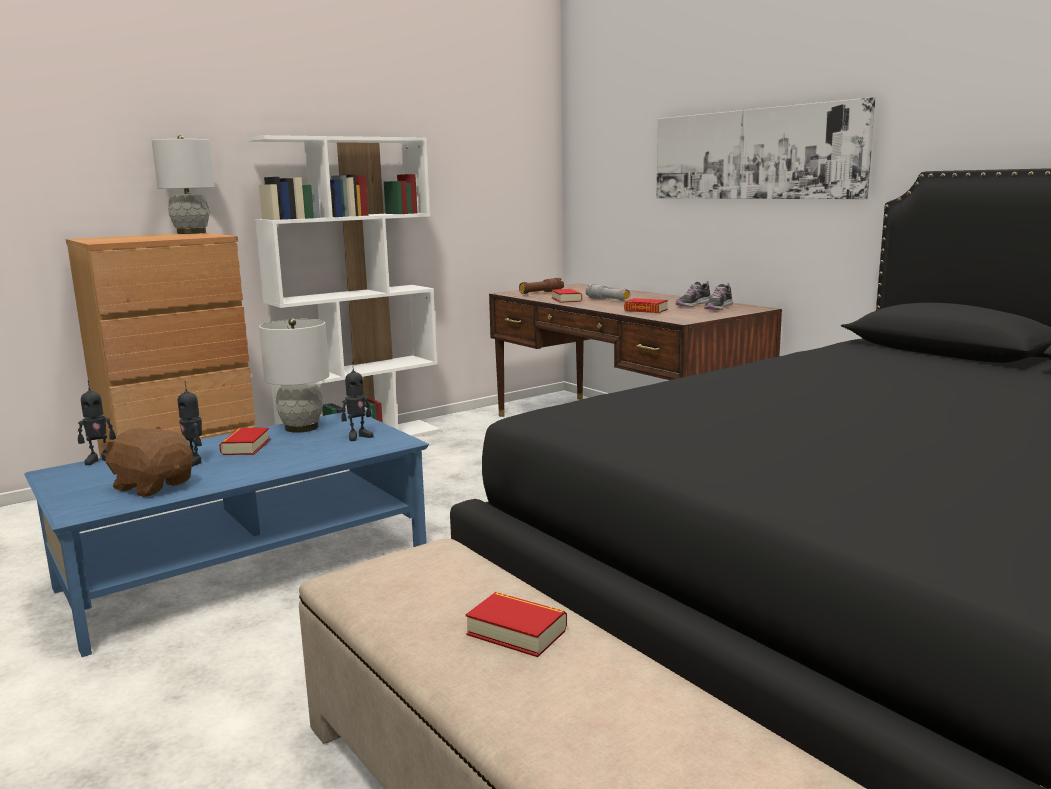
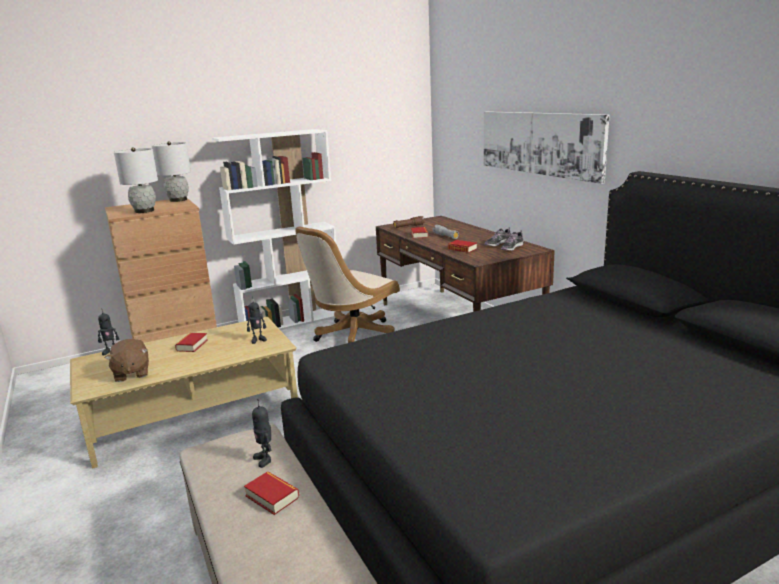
camera: 10 degrees right, 5 degrees up
(153, 486) = (131, 374): brown plush toy -> brown plush toy turned 150 degrees counterclockwise
(194, 462) = (159, 356): toy robot -> toy robot (265, 459)
(247, 567) = (195, 414): blue coffee table -> beige coffee table
(301, 427) = (229, 330): white table lamp -> white table lamp (144, 211)
(468, 455) = (351, 337): none -> office chair

